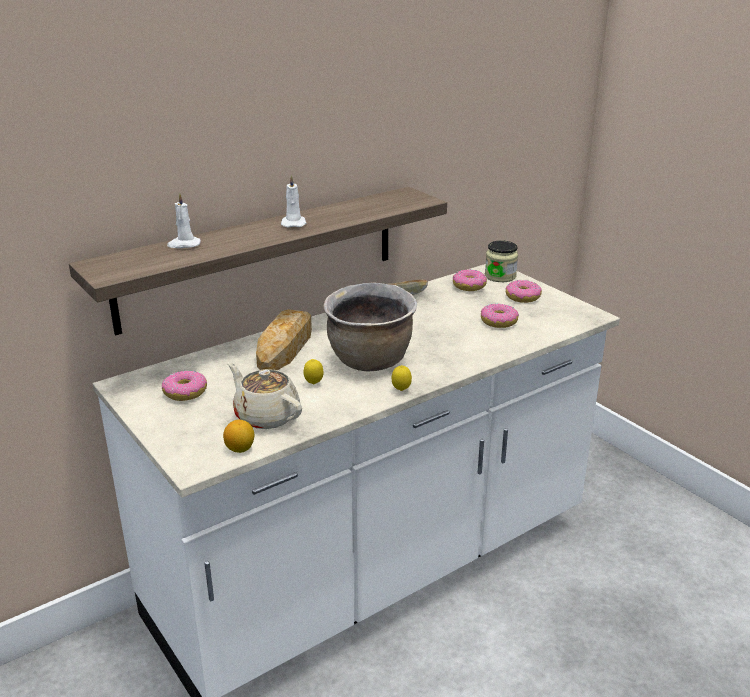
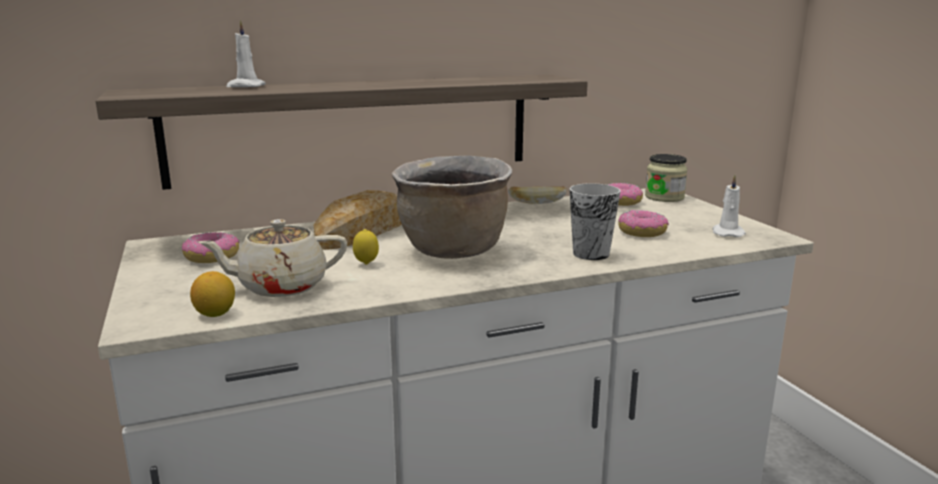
camera: 15 degrees right, 10 degrees down
(266, 416) = (280, 286): beige teapot -> beige teapot turned 75 degrees counterclockwise
(293, 223) = (387, 83): white candle -> white candle (727, 233)
(401, 390) = (471, 280): lemon -> none
(472, 351) = (591, 254): none -> cup
(522, 297) = (684, 215): donut -> none

